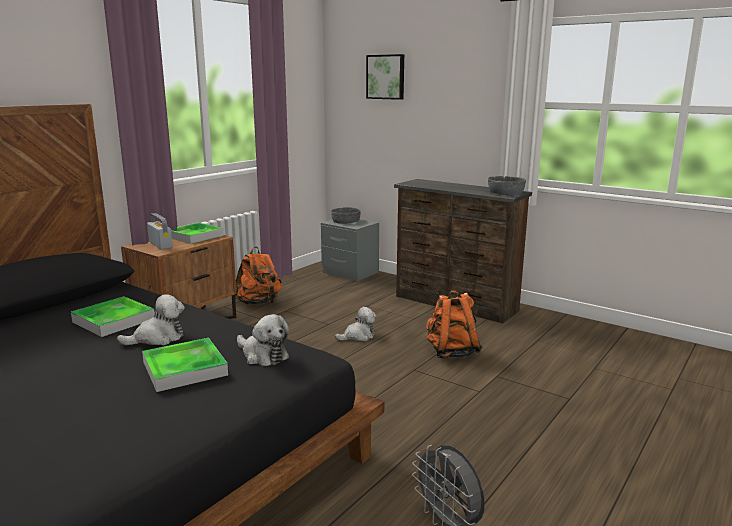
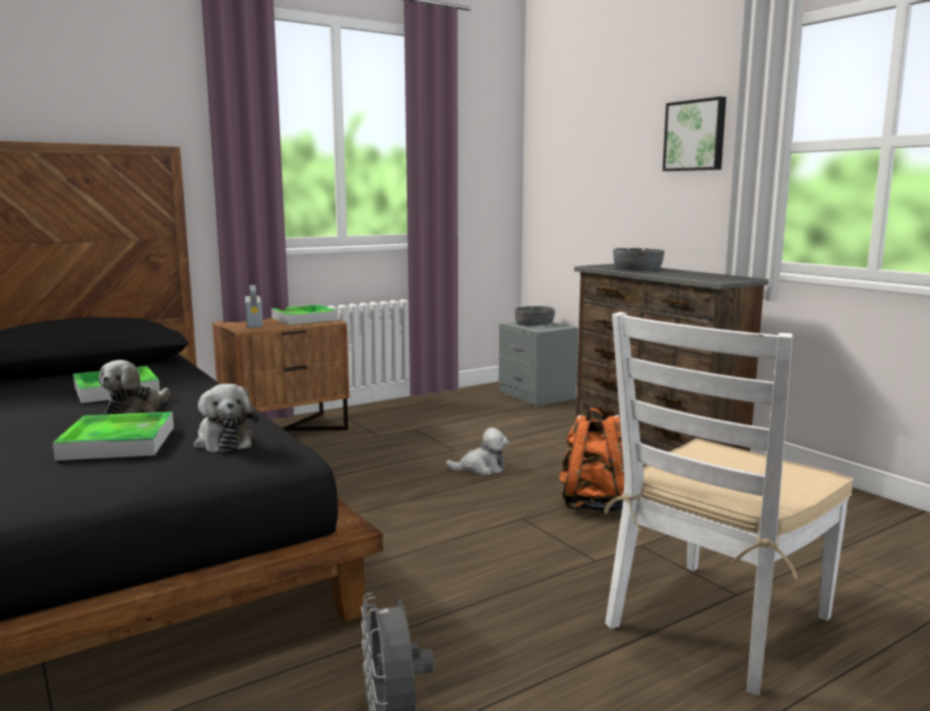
camera: 20 degrees right, 5 degrees down
(157, 338) = (135, 411): plush toy -> plush toy turned 120 degrees clockwise
(259, 303) = (389, 417): orange backpack -> none
(386, 77) = (592, 125): picture -> picture (695, 135)
(506, 192) = (723, 278): grey bowl -> grey bowl (638, 268)
(571, 418) = (717, 622): none -> white chair

